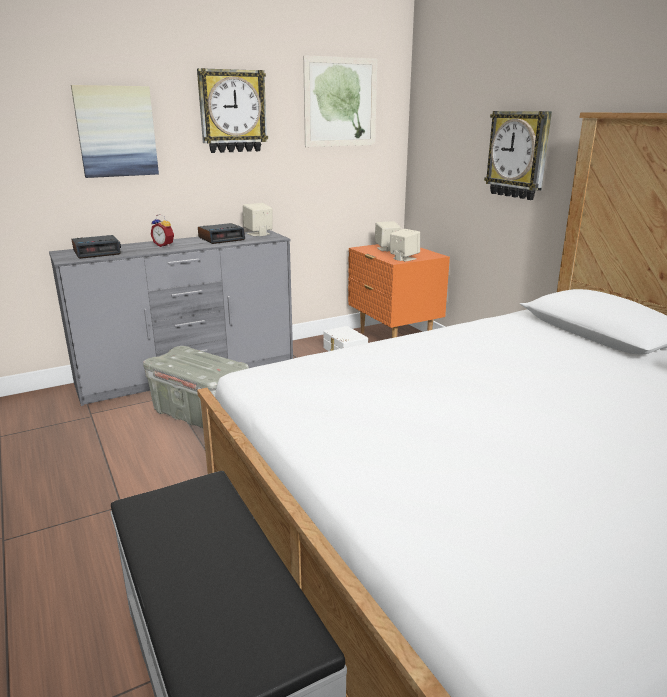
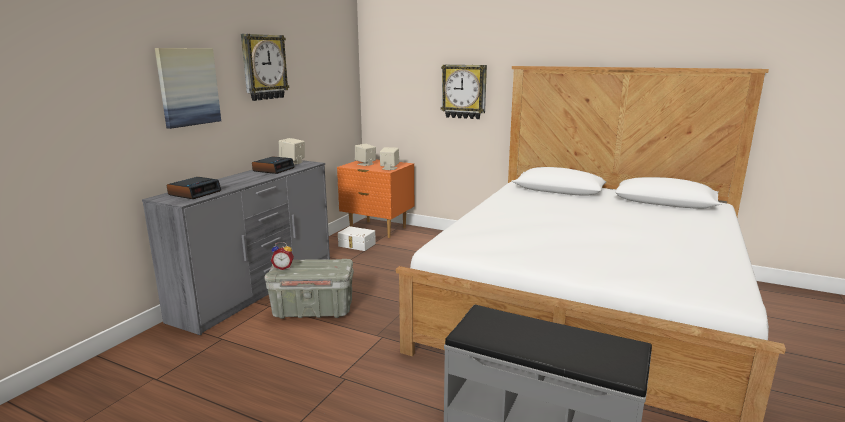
camera: 35 degrees left, 5 degrees down
(164, 245) = (240, 180): alarm clock -> alarm clock (283, 267)
(340, 102) = (324, 58): picture -> none

